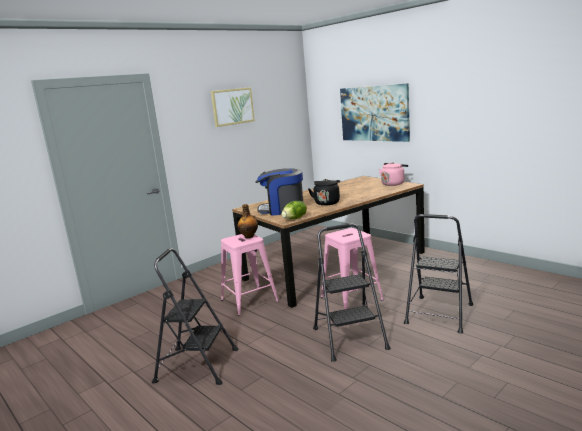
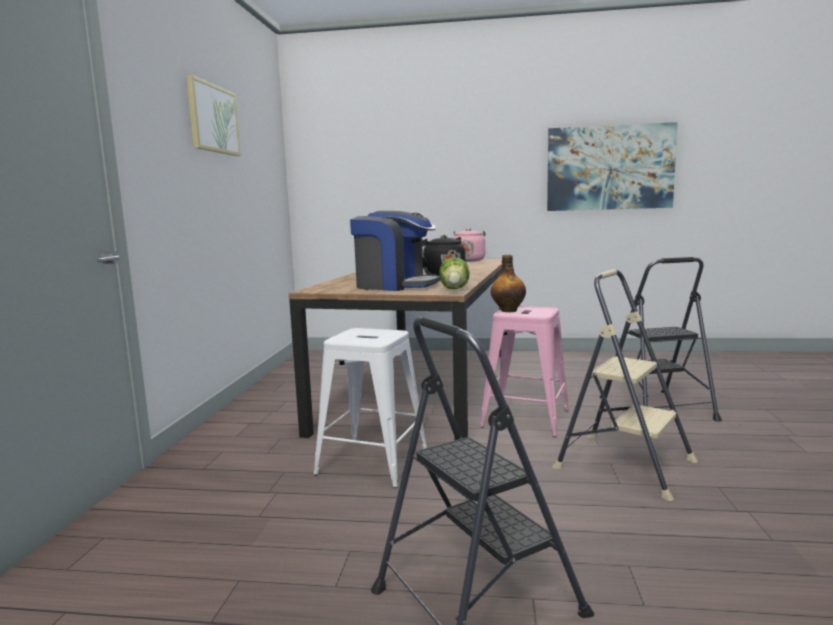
camera: 40 degrees left, 5 degrees down
(249, 236) = (373, 331): bottle -> bottle (508, 310)
(249, 300) = (373, 461): pink stool -> white stool
(282, 210) = (395, 285): coffee machine -> coffee machine turned 120 degrees counterclockwise
(349, 336) = (621, 462): black step ladder -> beige step ladder
(374, 113) = (415, 165): picture -> picture (609, 168)

